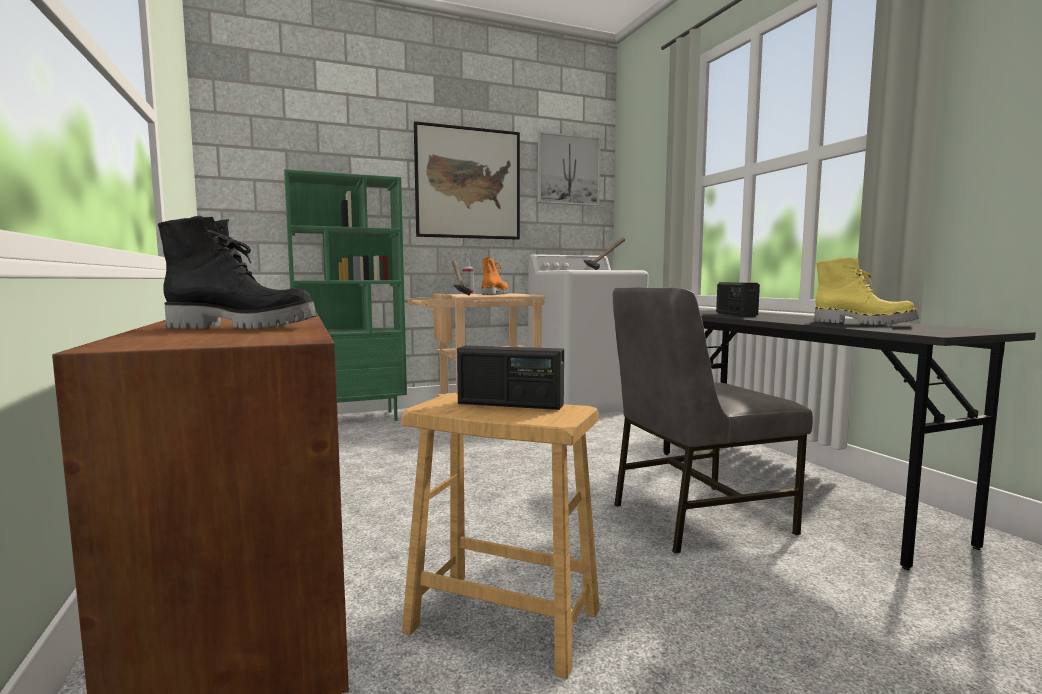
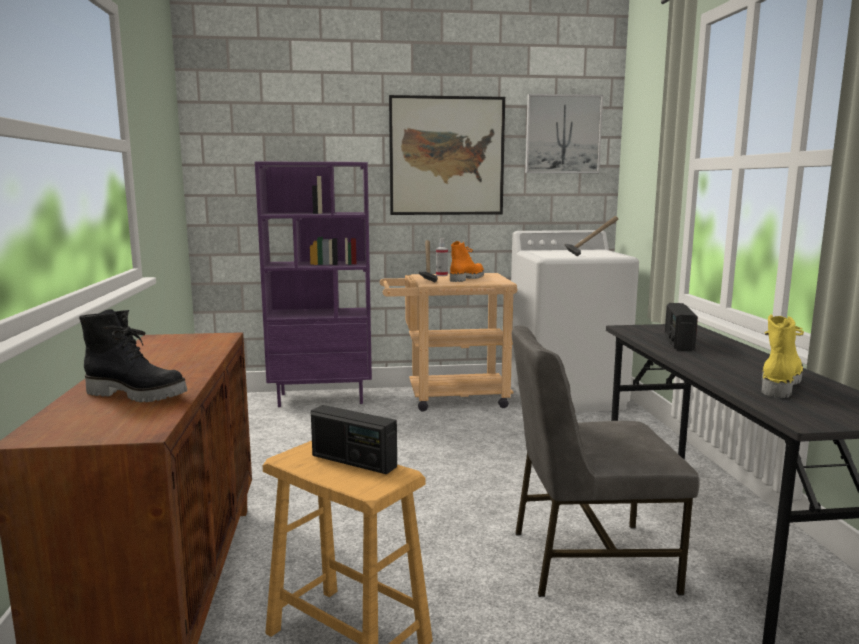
camera: 15 degrees right, 5 degrees up
(352, 419) = (322, 398): green bookcase -> purple bookcase
(863, 323) = (778, 384): yellow boot -> yellow boot turned 120 degrees counterclockwise

